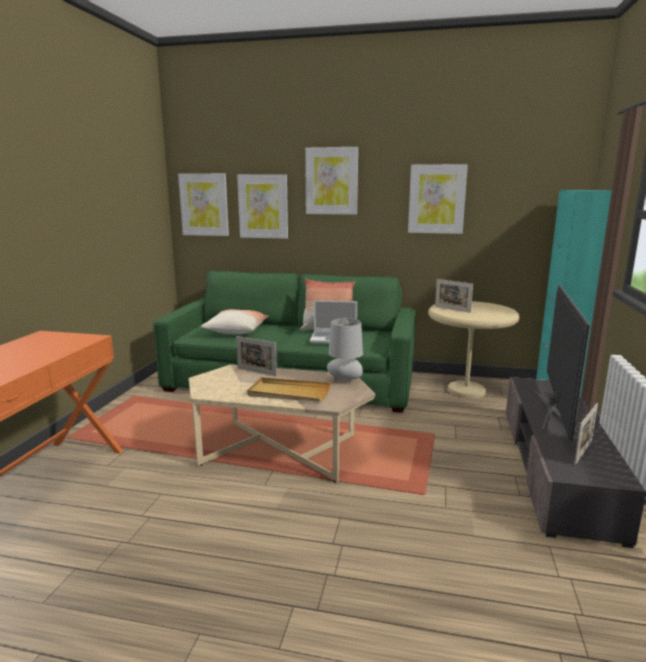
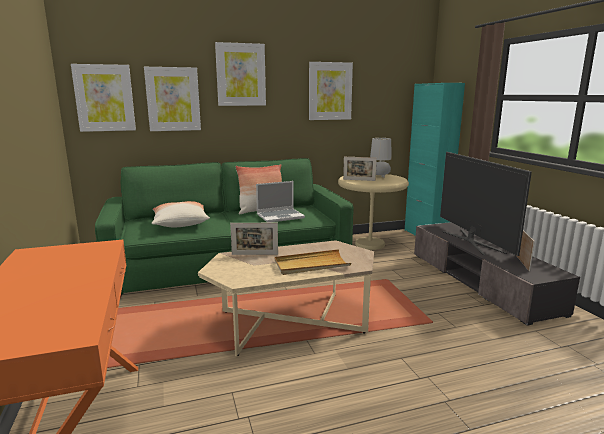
camera: 30 degrees left, 0 degrees up
(345, 381) = (339, 247): grey table lamp -> grey table lamp (379, 177)

